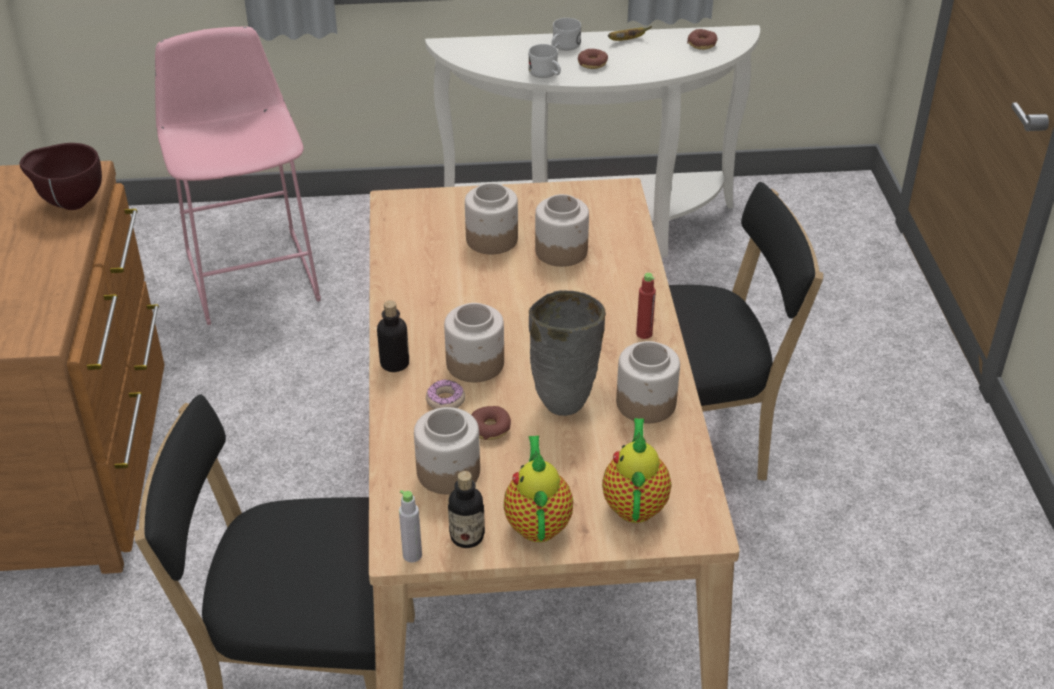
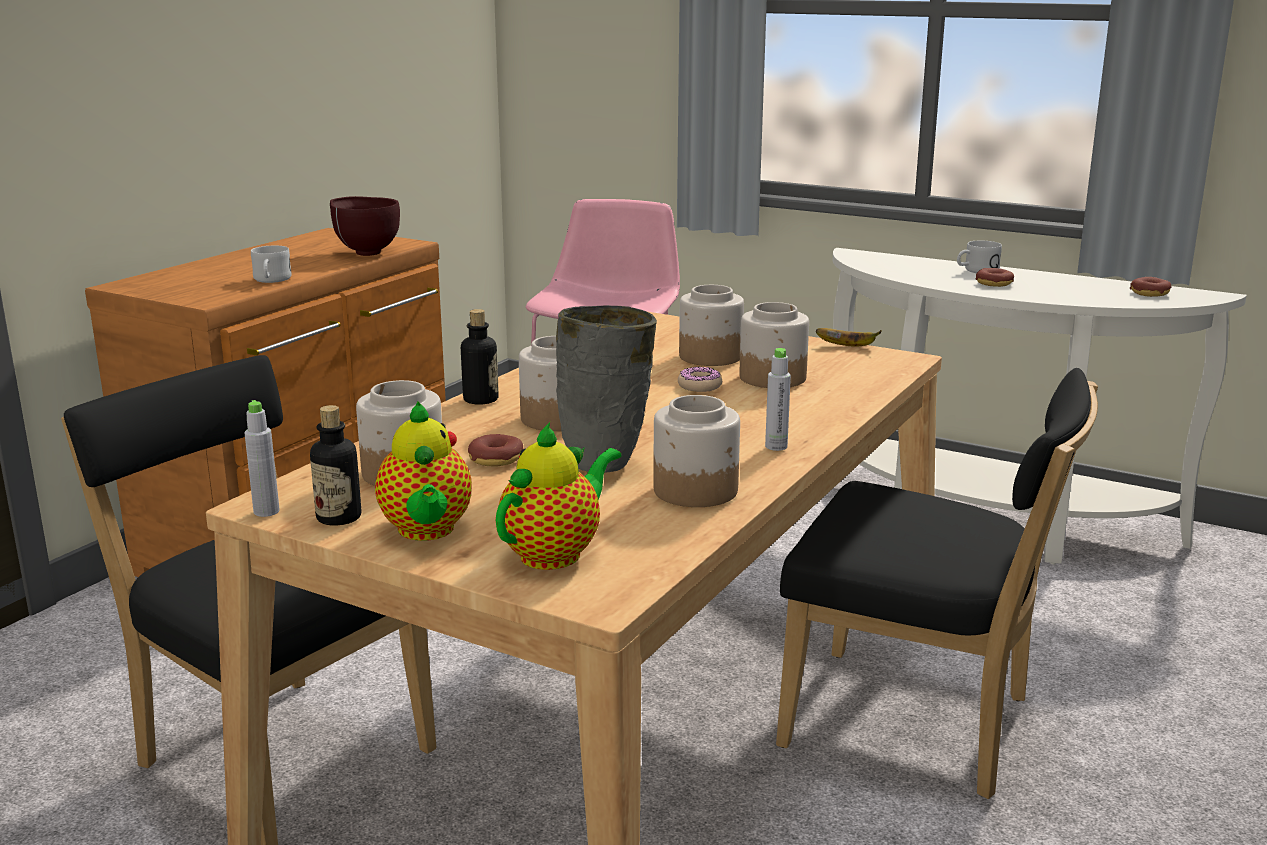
camera: 35 degrees right, 20 degrees down
(445, 400) = (486, 431): donut -> donut (699, 386)
(538, 522) = (426, 531): teapot -> teapot turned 135 degrees clockwise
(546, 74) = (931, 281): white mug -> white mug (271, 280)
(627, 40) = (1058, 278): banana -> banana (847, 346)
(644, 334) = (776, 446): red bottle -> grey bottle

